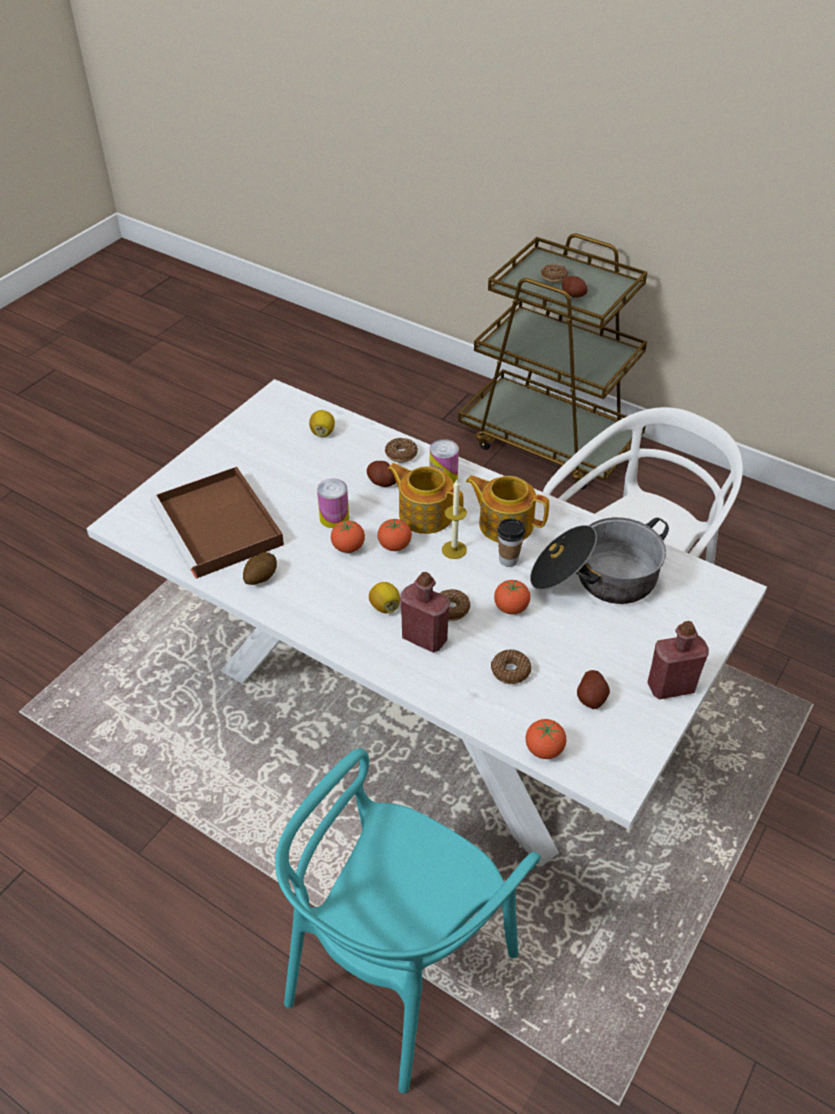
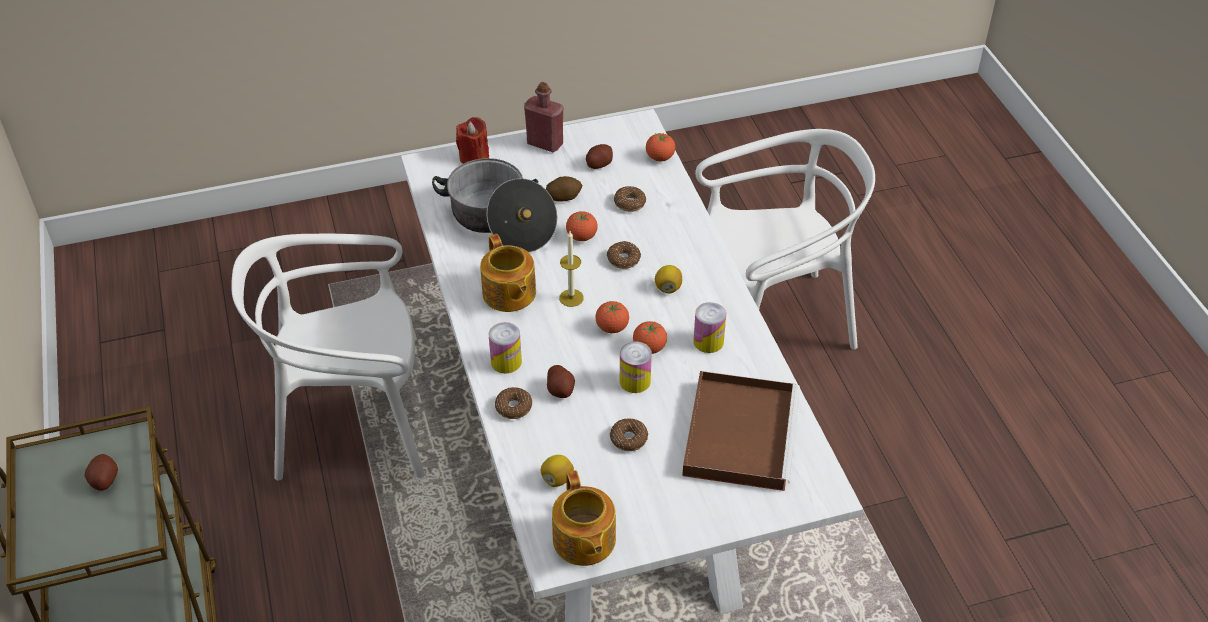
camera: 140 degrees left, 0 degrees up
(261, 577) = (741, 364): potato -> potato (563, 197)
(305, 580) = (708, 341): none -> can
(397, 969) = (771, 324): turquoise chair -> white chair
(424, 638) = (663, 252): red bottle -> none
(425, 514) = (559, 339): teapot -> teapot (583, 541)
(508, 560) = (542, 267): cup -> none
(554, 277) = (79, 522): donut -> donut (628, 439)
(707, 626) = (474, 157): none -> red candle

